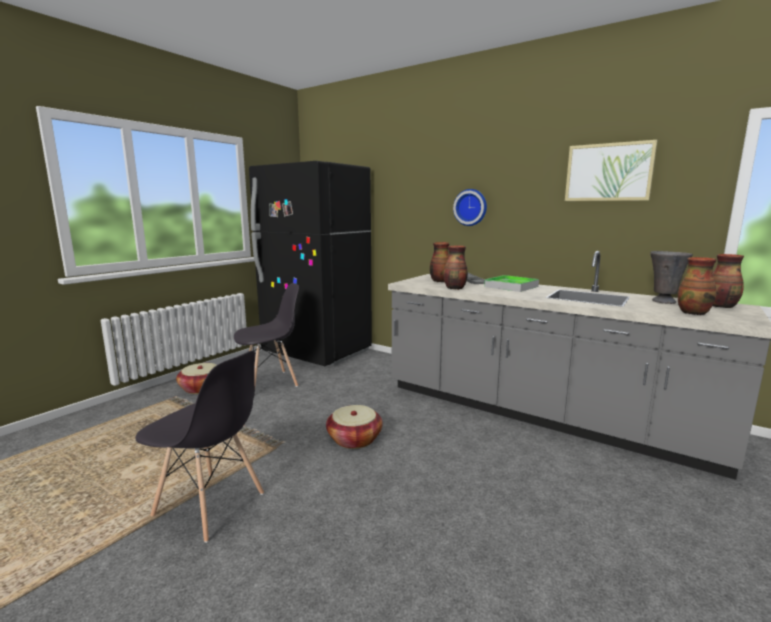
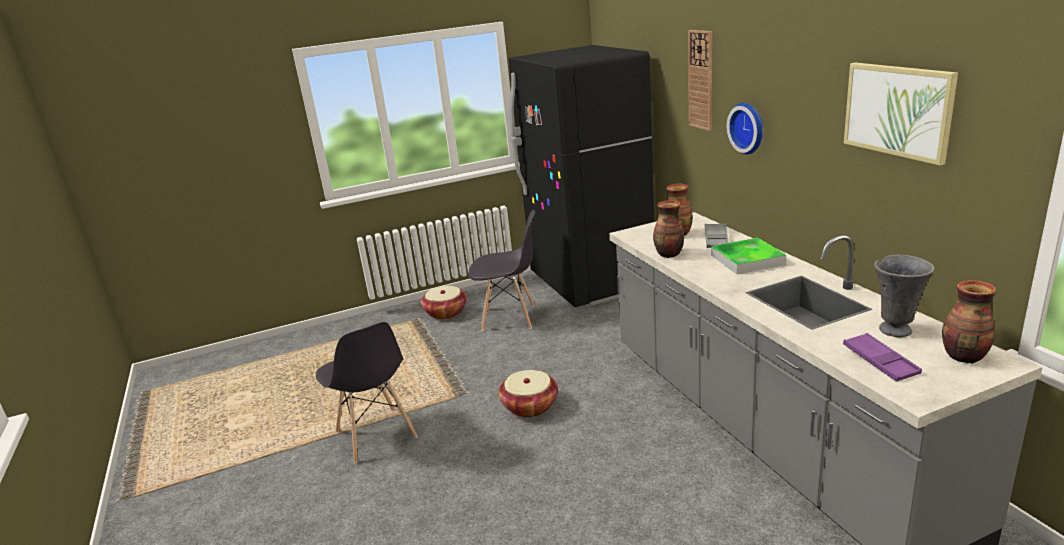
camera: 35 degrees right, 10 degrees up
(422, 181) = (701, 80): none -> wall clock
(693, 313) = (880, 362): vase -> purple tray

